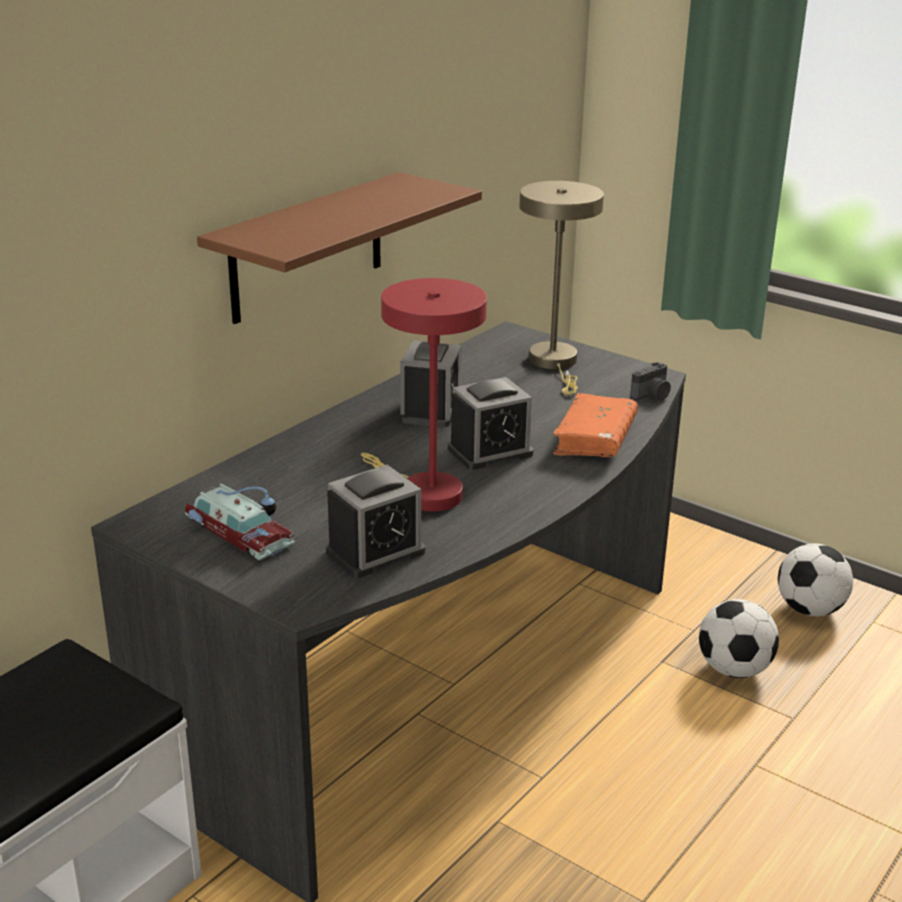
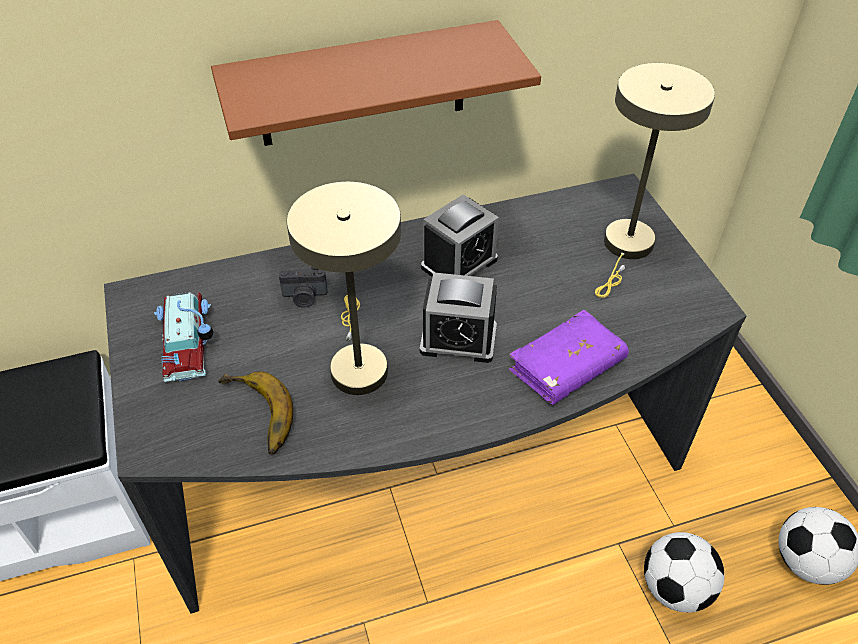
camera: 35 degrees right, 20 degrees up
(375, 552) = (254, 417): alarm clock -> banana
(423, 492) = (357, 363): red table lamp -> beige table lamp
(594, 439) = (566, 367): orange book -> purple book
(652, 395) = (680, 332): camera -> camera (304, 297)

